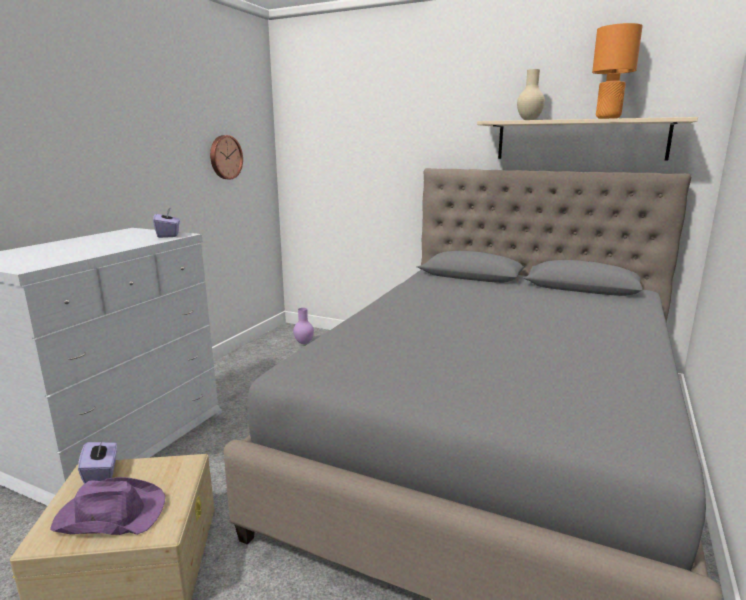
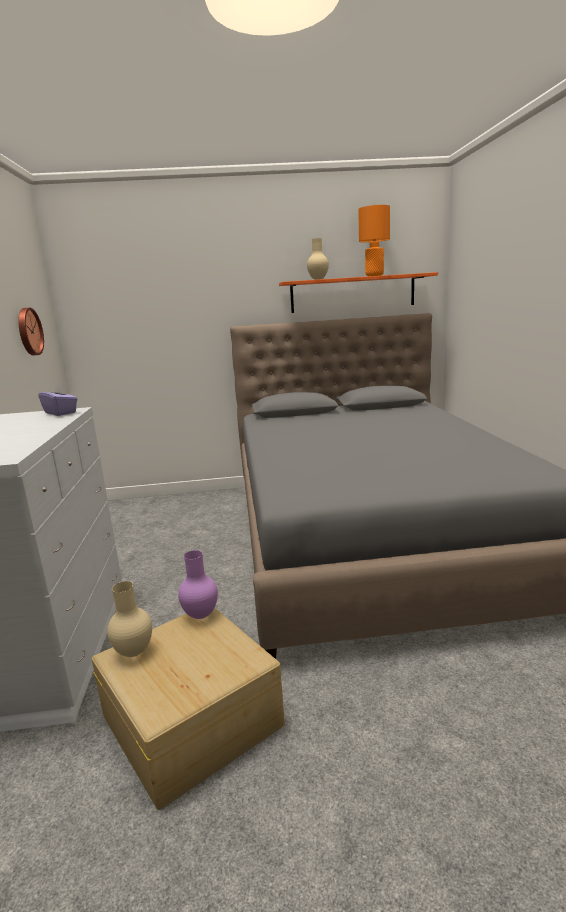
camera: 30 degrees left, 0 degrees up
(101, 473) = (133, 652): purple tissue box -> beige vase
(109, 514) = (192, 672): purple hat -> none
(304, 343) = (134, 513): purple vase -> purple vase (201, 615)
(580, 140) = (352, 293): beige shelf -> orange shelf

